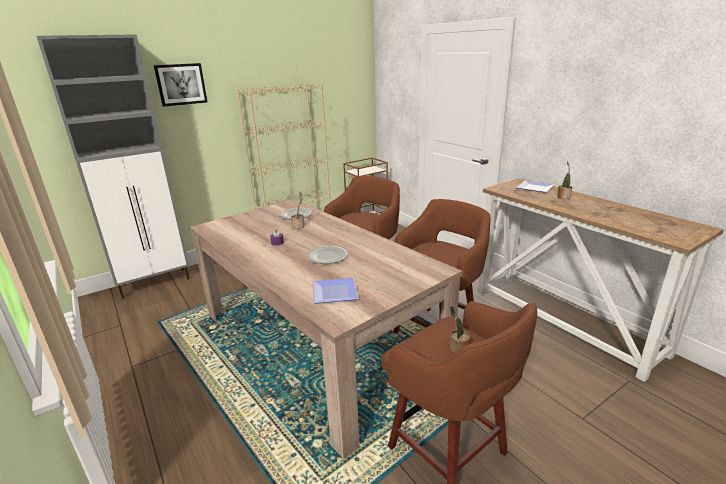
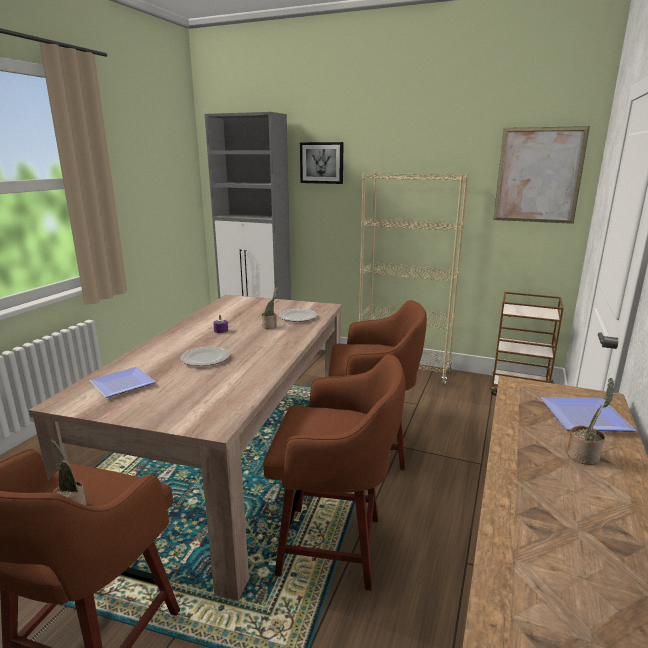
camera: 55 degrees right, 5 degrees down
(346, 80) = (538, 175): none -> picture

